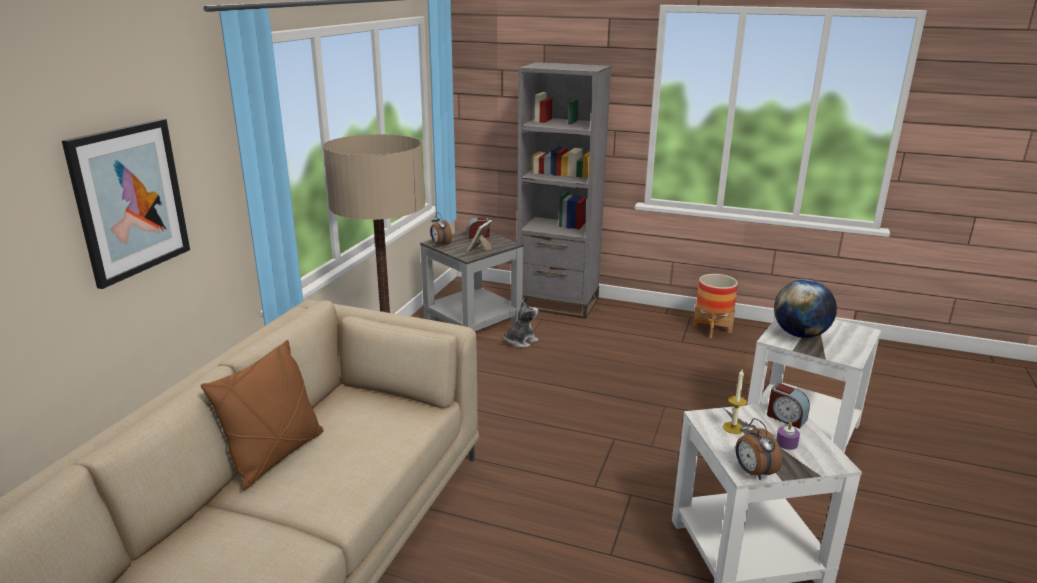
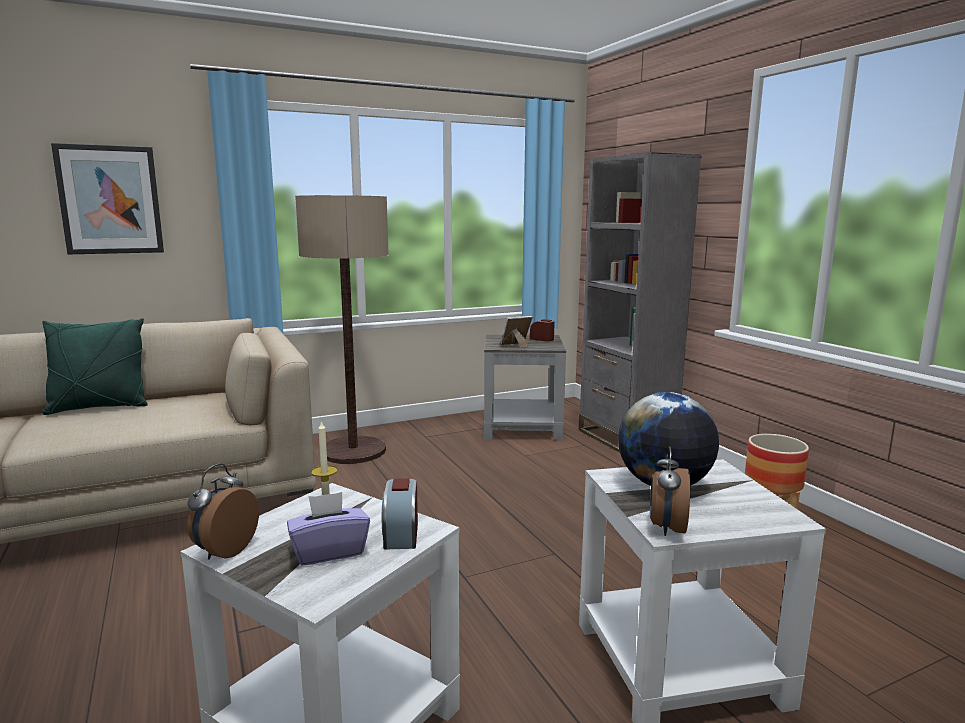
camera: 45 degrees right, 10 degrees down
(275, 456) = (99, 407): brown pillow -> green pillow
(440, 245) = (496, 338): alarm clock -> alarm clock (666, 528)
(520, 341) = (528, 453): plush toy -> none
(786, 443) = (329, 551): purple candle -> purple tissue box

